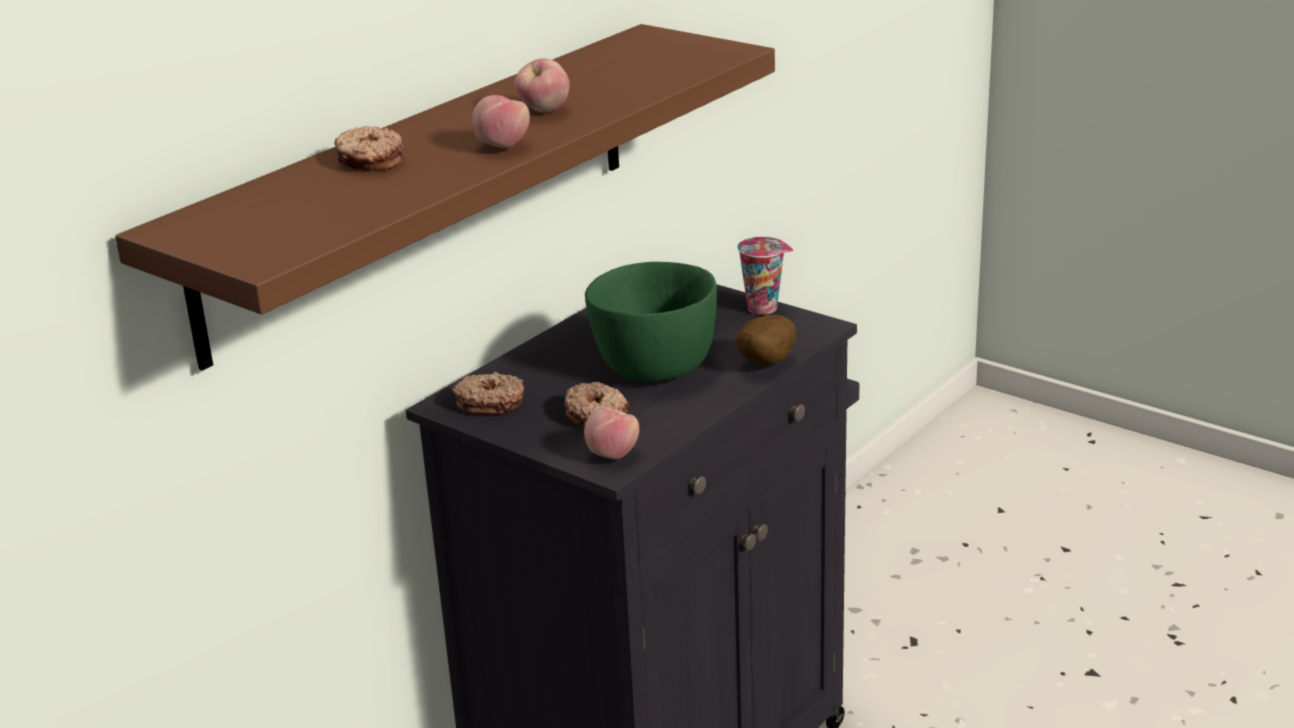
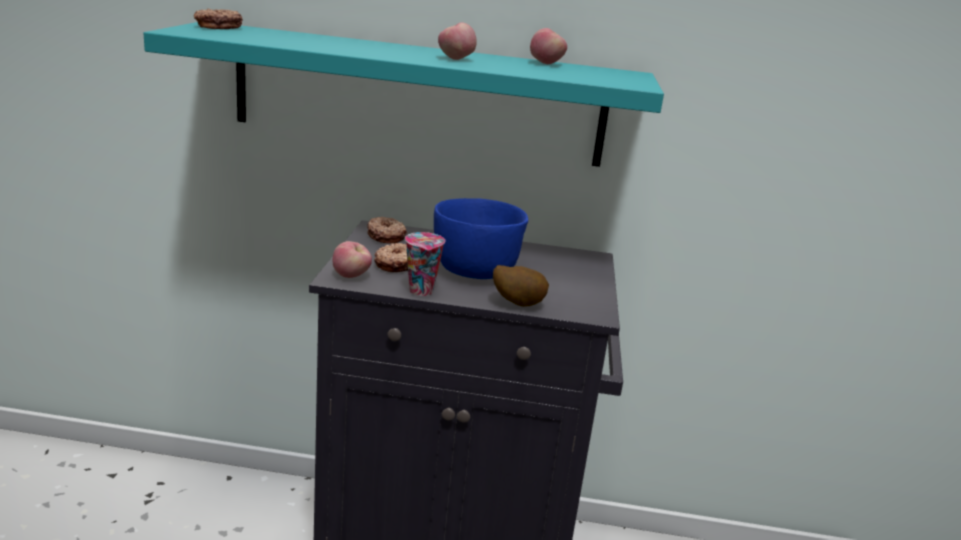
camera: 55 degrees right, 5 degrees down
(370, 161) = (336, 41): donut -> donut (218, 27)
(424, 186) = (419, 95): brown shelf -> turquoise shelf
(503, 146) = (385, 54): apple -> apple (546, 64)
(653, 367) = (475, 271): green bowl -> blue bowl
(765, 308) = (599, 292): cup -> cup (422, 291)

